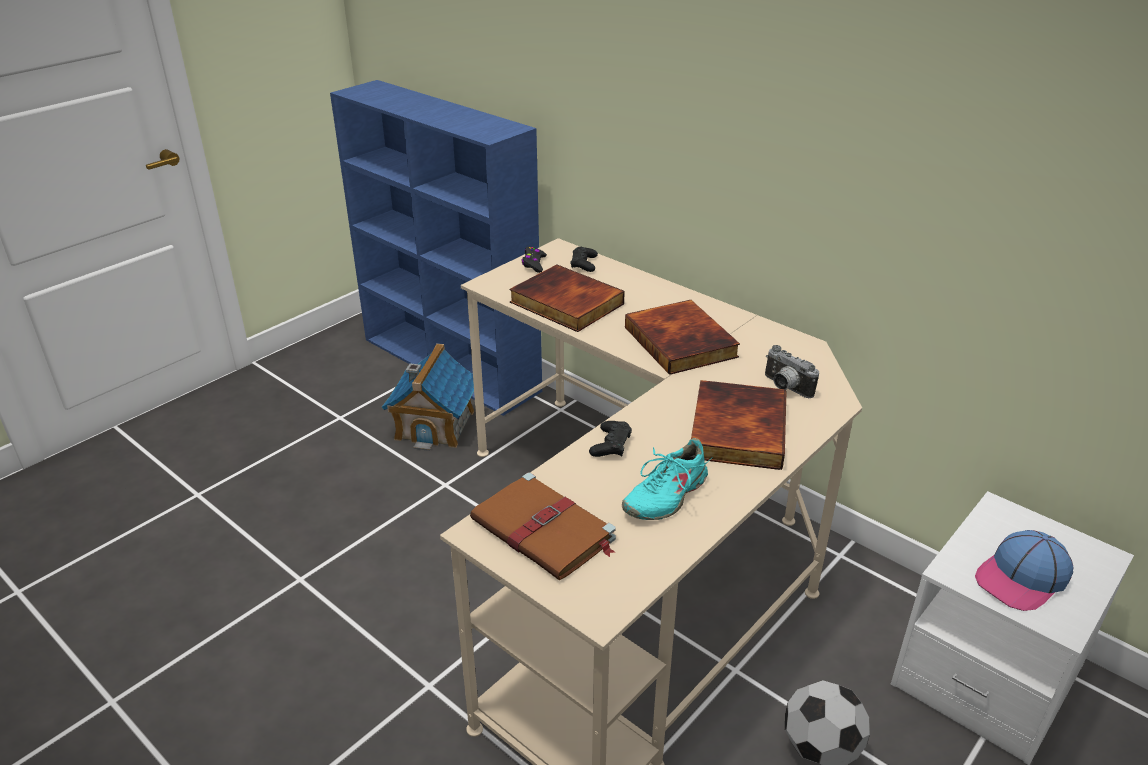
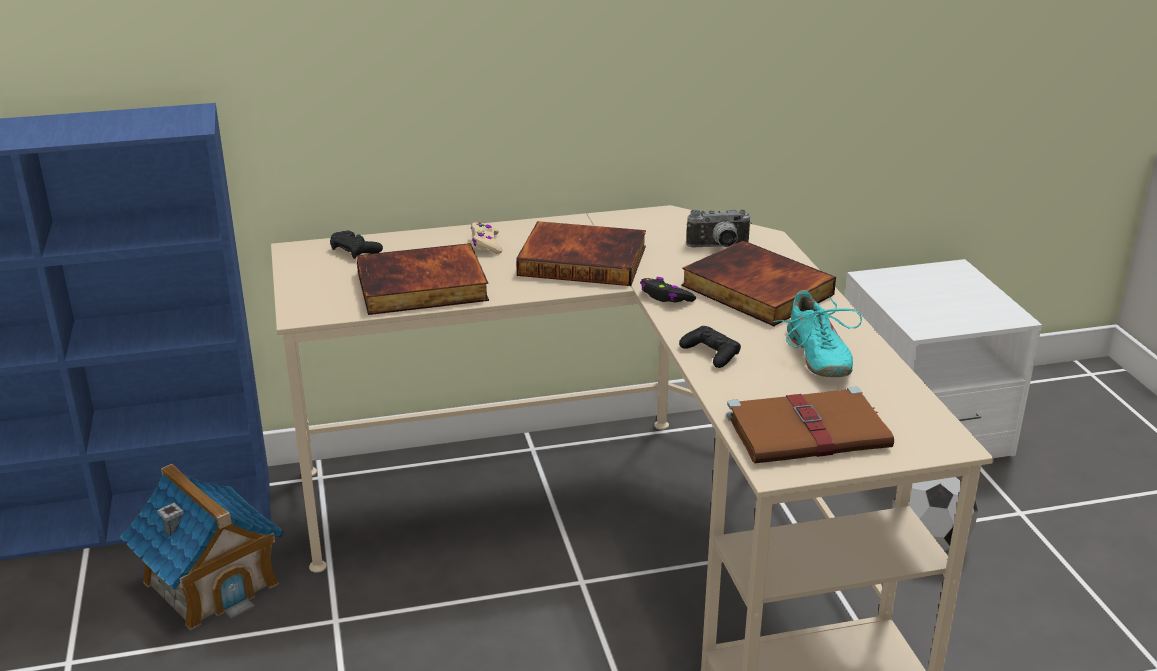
camera: 55 degrees left, 5 degrees down
(534, 264) = (306, 274): black game controller -> black game controller (665, 297)
(653, 299) = (486, 244): none -> beige game controller
(1022, 578) = (953, 307): cap -> none

